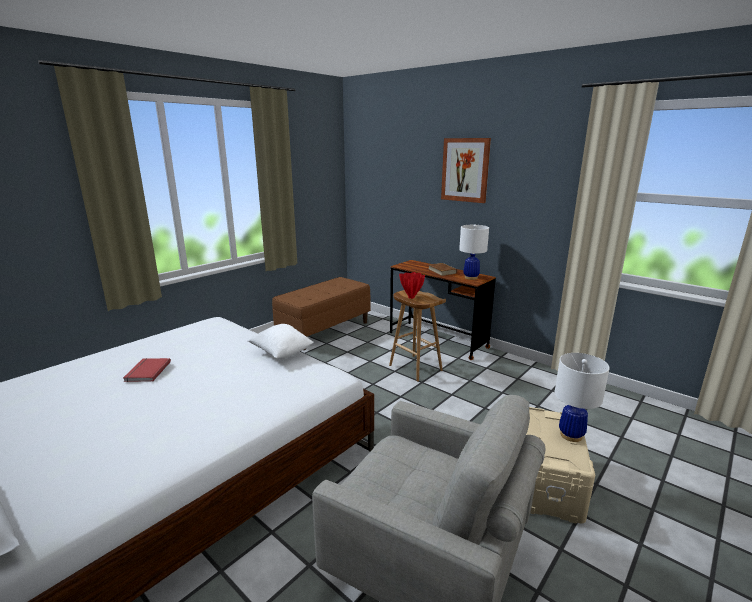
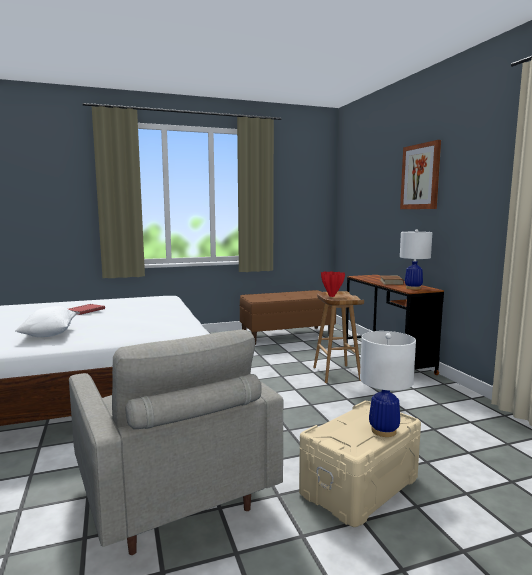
camera: 30 degrees right, 10 degrees down
(281, 353) = (180, 316): white pillow -> white pillow (49, 334)

